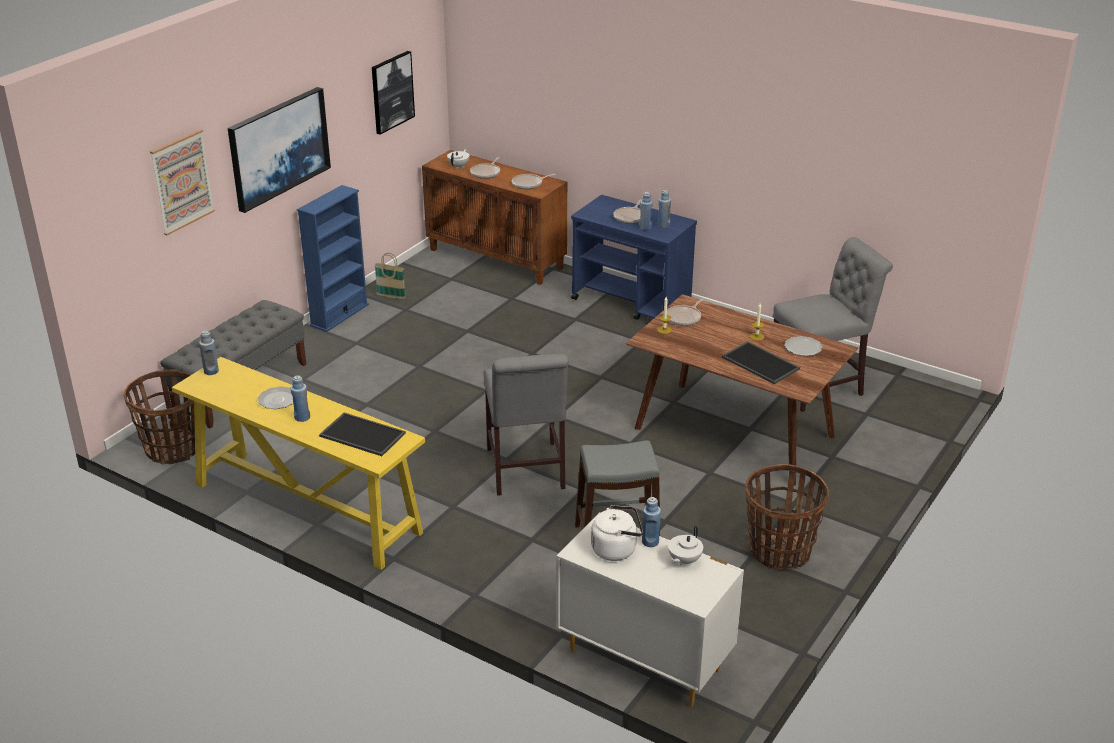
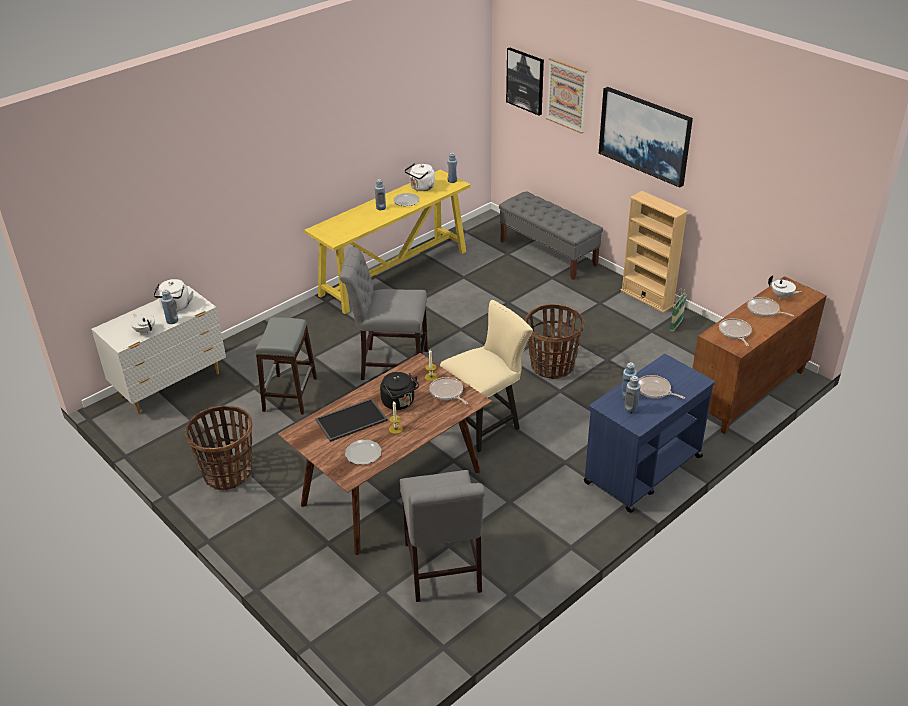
camera: 105 degrees right, 5 degrees up
(173, 449) = (481, 229): basket -> basket (552, 366)
(235, 393) = (421, 188): none -> white kettle
(339, 315) = (647, 298): blue bookcase -> beige bookcase
(361, 435) = (349, 226): tray -> none
(392, 92) = (773, 185): picture -> picture (525, 81)
(605, 390) = (486, 422): none -> beige chair
(716, 340) = (399, 403): none -> black kettle

